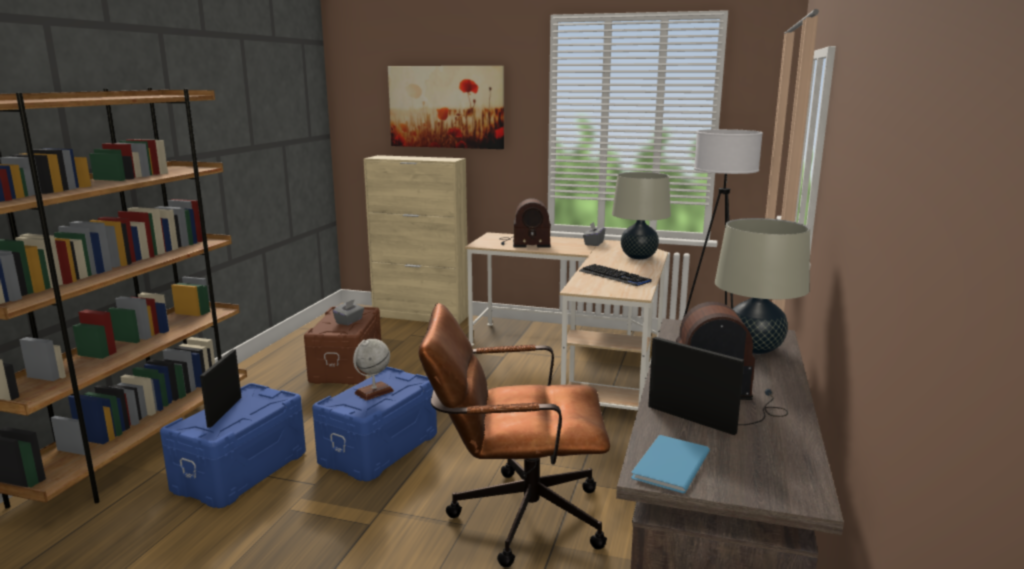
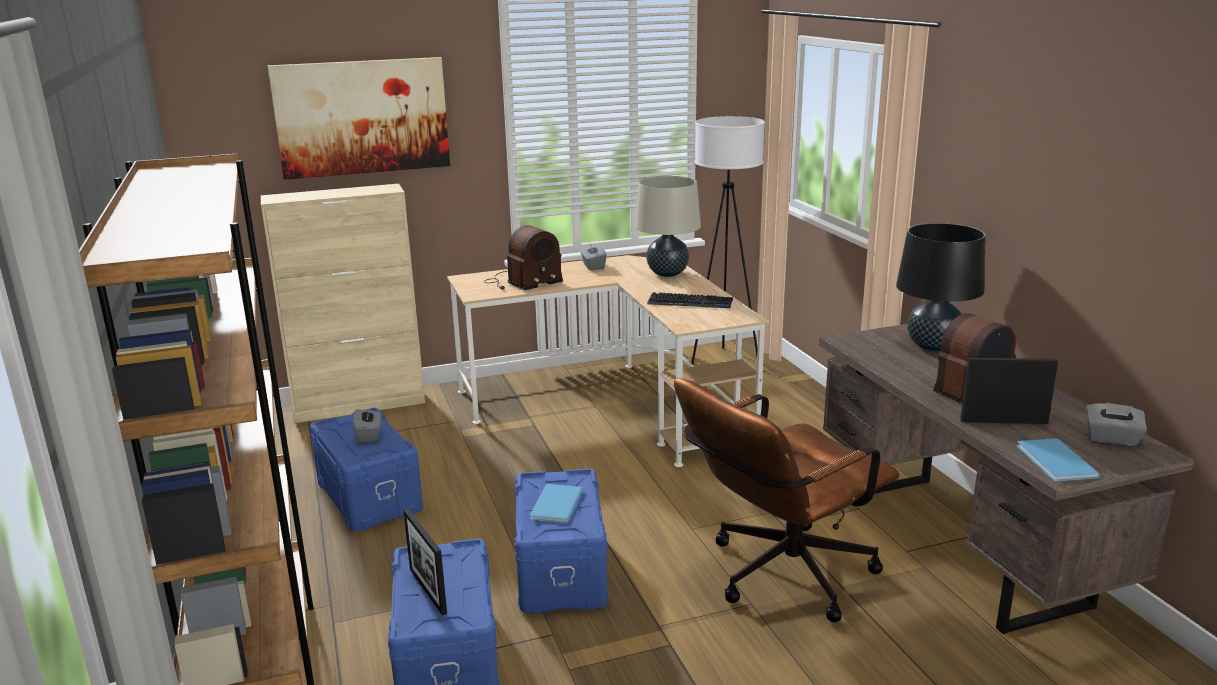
camera: 35 degrees left, 5 degrees up
(347, 367) = (370, 496): brown storage box -> blue storage box
(374, 392) = (555, 505): globe -> blue book
(754, 349) = (933, 346): beige table lamp -> black table lamp
(779, 469) = (1112, 439): none -> grey tissue box

